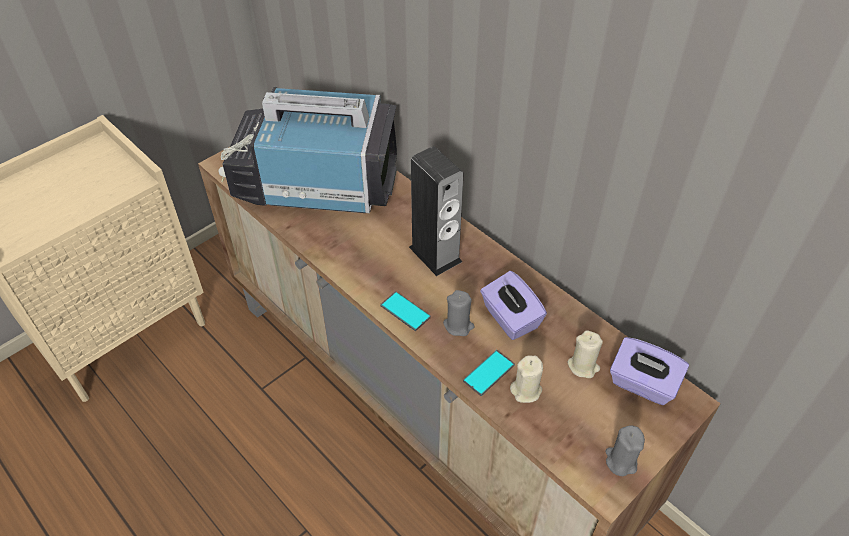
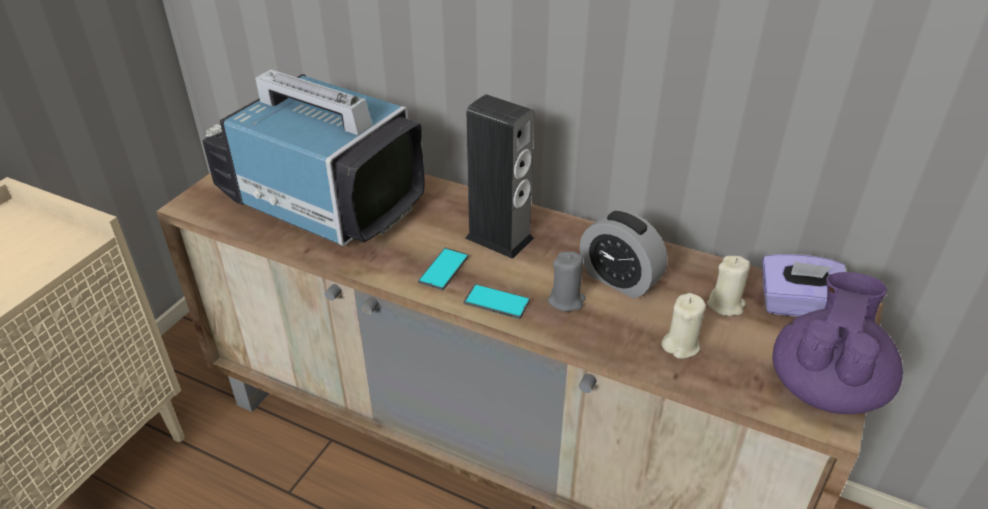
camera: 20 degrees left, 10 degrees down
(316, 184) = (320, 201): television -> television turned 45 degrees clockwise
(488, 373) = (629, 339): phone -> phone (443, 269)
(510, 318) = (619, 279): purple tissue box -> alarm clock
(620, 461) = (825, 386): grey candle -> purple teapot

